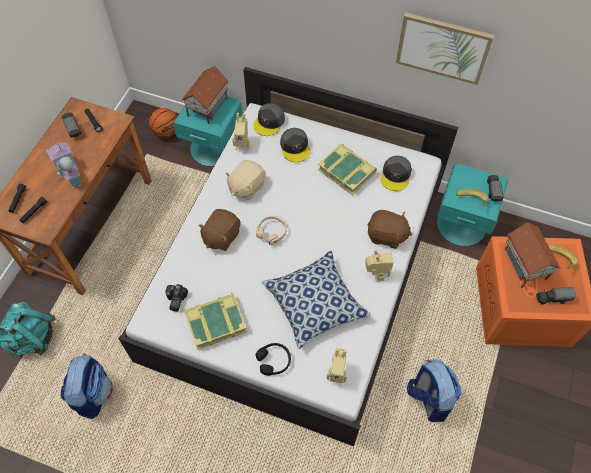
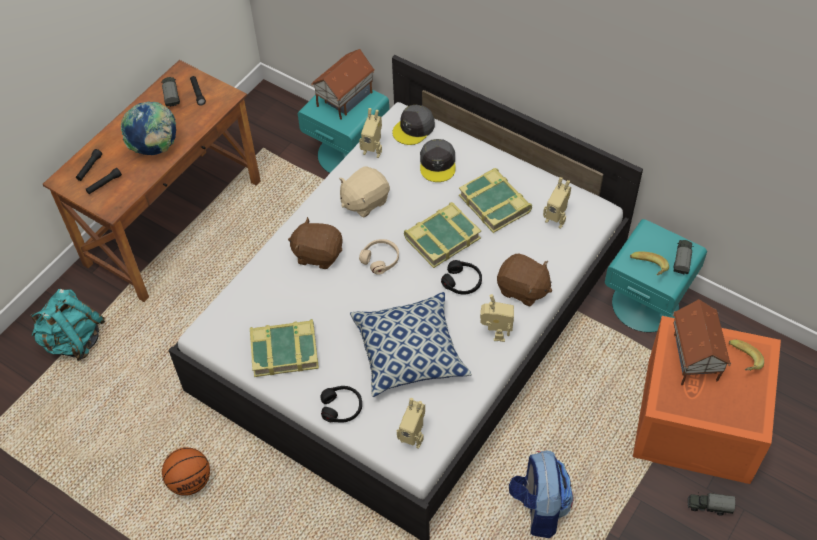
camera: 15 degrees right, 5 degrees down
(70, 174) = (155, 148): toy house -> globe
(93, 394) = (128, 418): backpack -> none
(166, 132) = (294, 125): basketball -> basketball (190, 481)
(175, 300) = (243, 317): camera -> none
(221, 236) = (318, 254): brown plush toy -> brown plush toy turned 60 degrees clockwise
(314, 206) = (441, 238): none -> book
(339, 238) = (462, 282): none -> black headphones
(396, 175) = (556, 219): grey cap -> toy robot
(443, 47) = (621, 63): picture -> none
(552, 298) = (718, 405): toy truck -> toy truck (709, 506)

